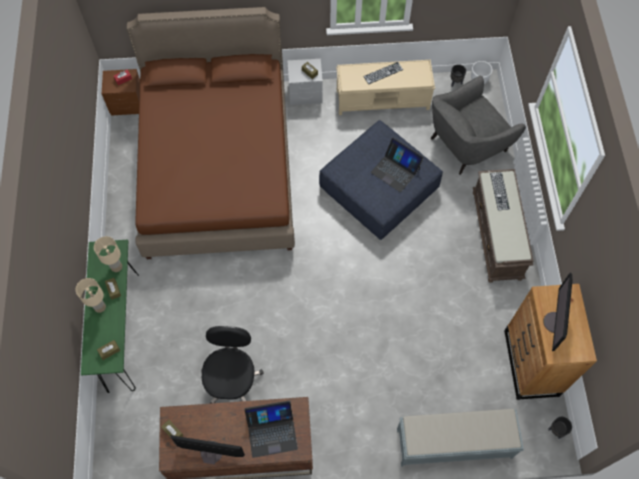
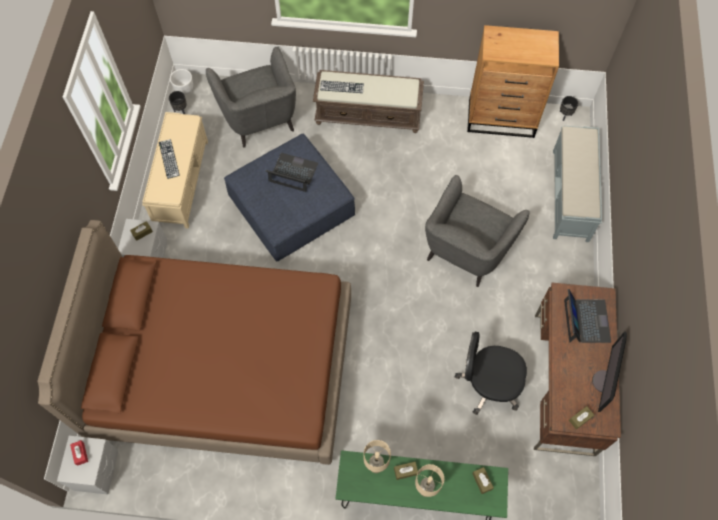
camera: 80 degrees left, 0 degrees up
(127, 104) = (97, 470): brown nightstand -> grey nightstand
(367, 345) = (466, 249): none -> grey armchair
(395, 170) = (293, 173): laptop -> laptop turned 120 degrees counterclockwise
(555, 323) = (520, 51): monitor -> none

